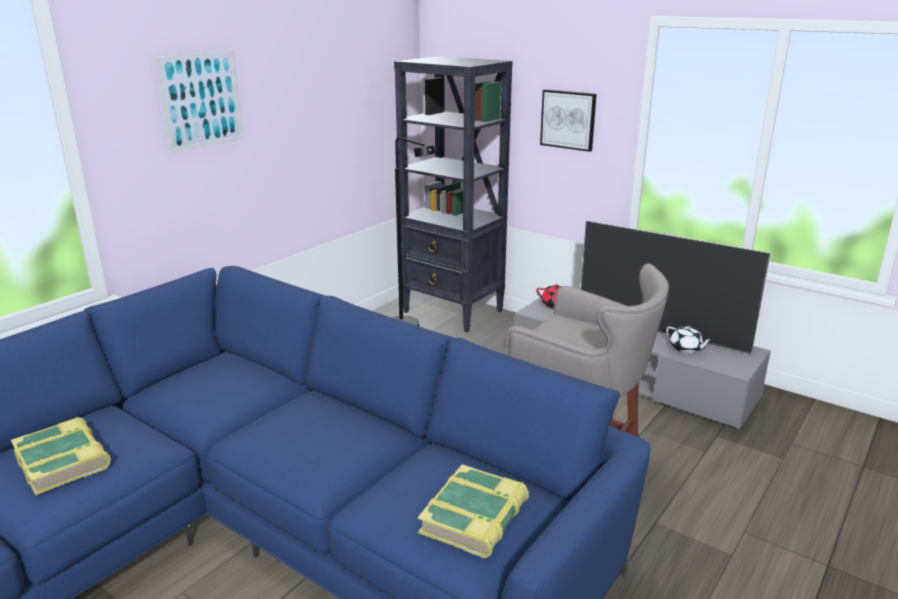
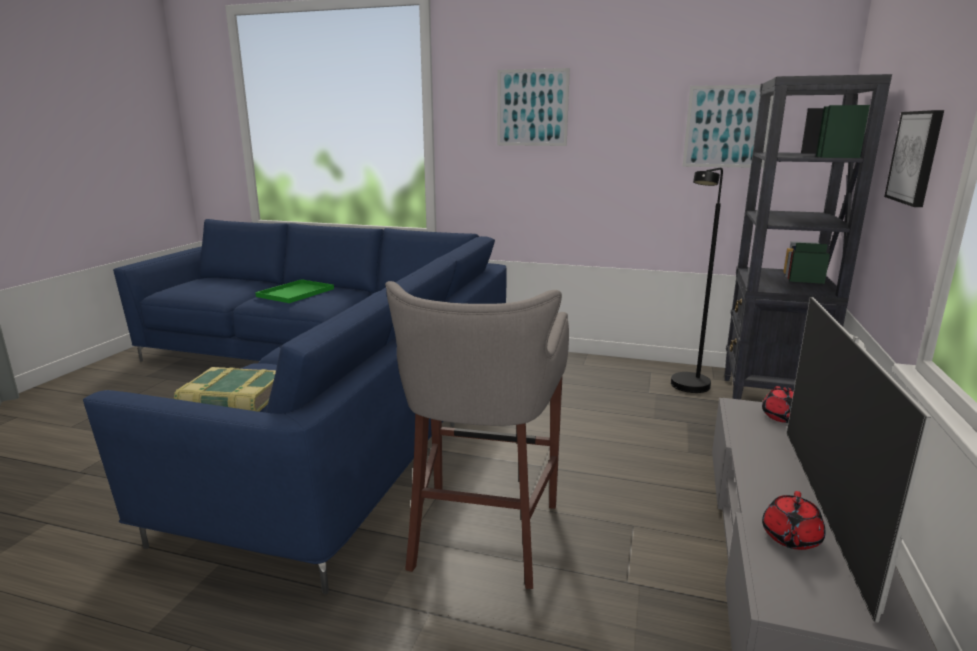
camera: 70 degrees right, 5 degrees down
(63, 461) = (295, 293): book -> green tray
(359, 97) = (727, 127): none -> picture
(686, 349) = (790, 538): white teapot -> red teapot

